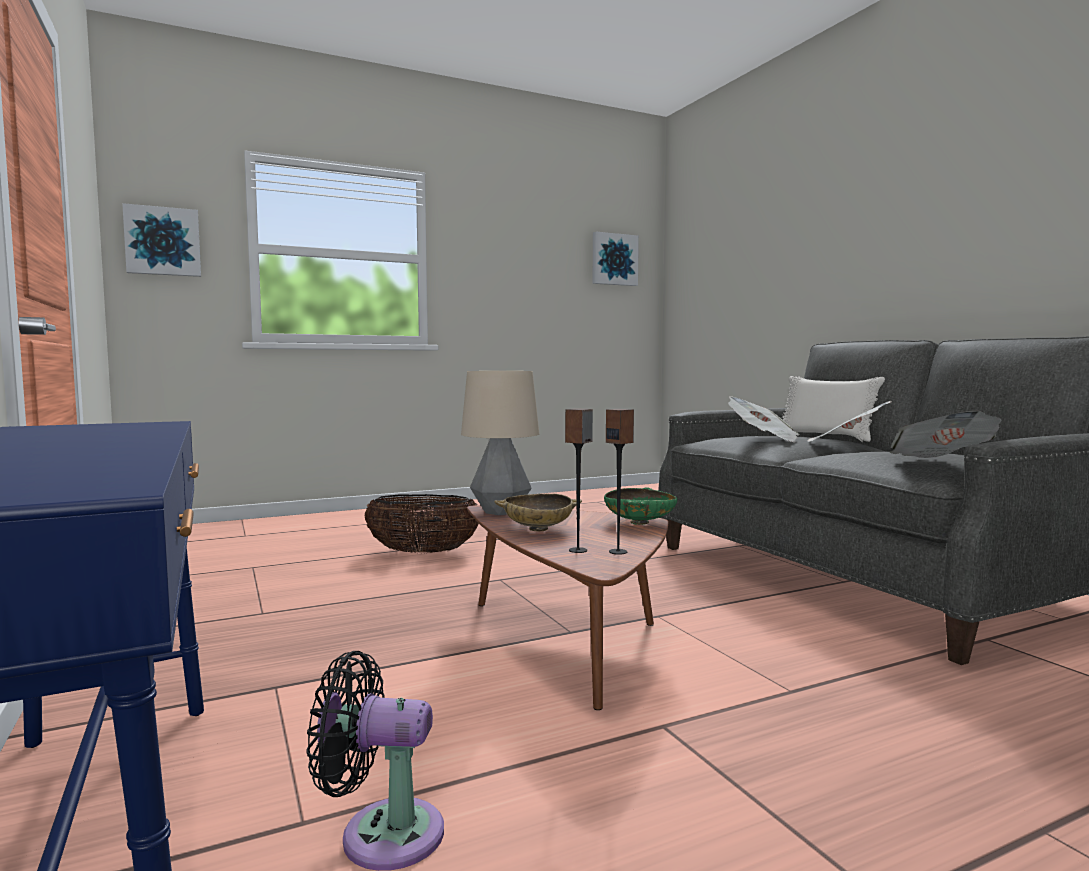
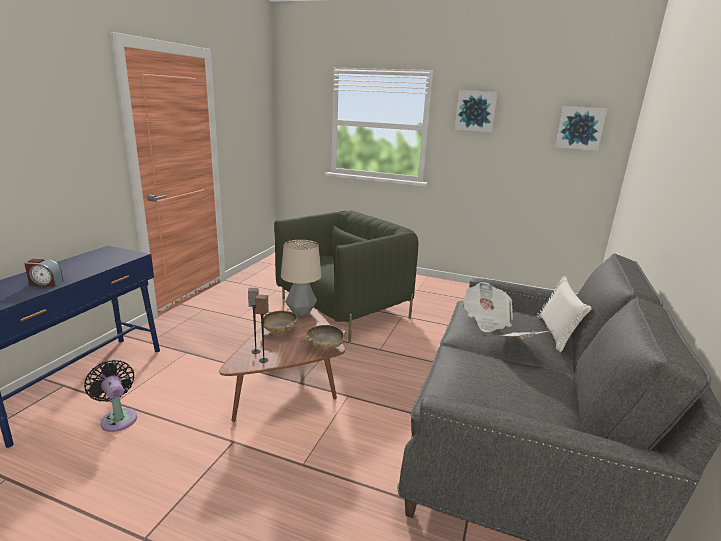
camera: 45 degrees right, 15 degrees up
(96, 451) = (45, 283): none -> alarm clock
(163, 241) = (296, 119): picture -> picture (476, 111)
(423, 552) = (343, 308): basket -> green armchair
(640, 523) = (325, 347): green bowl -> beige bowl
(941, 464) = (455, 396): newspaper -> none

